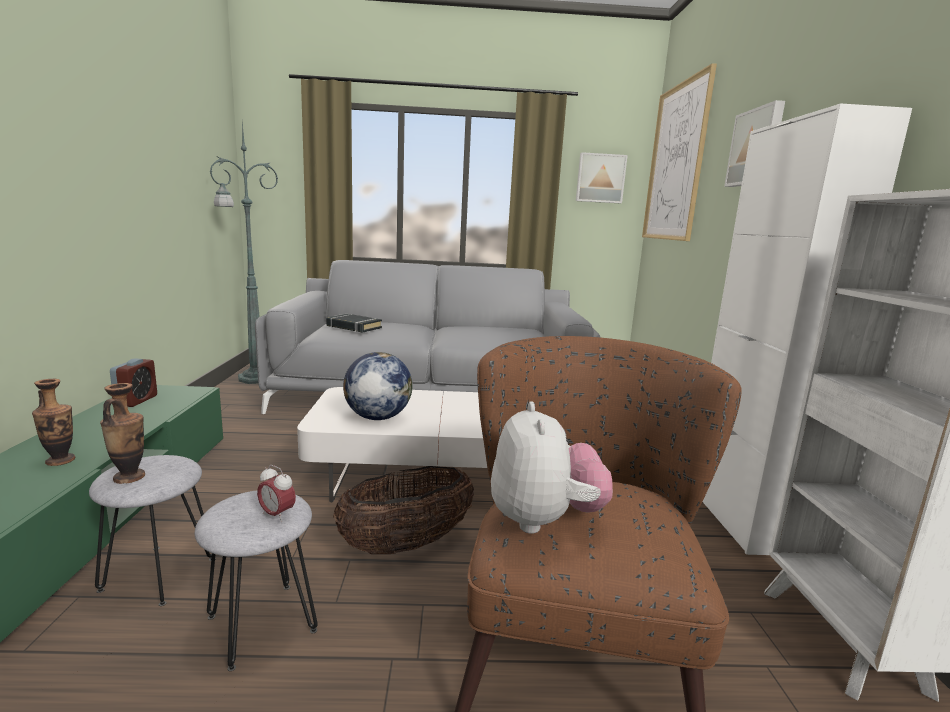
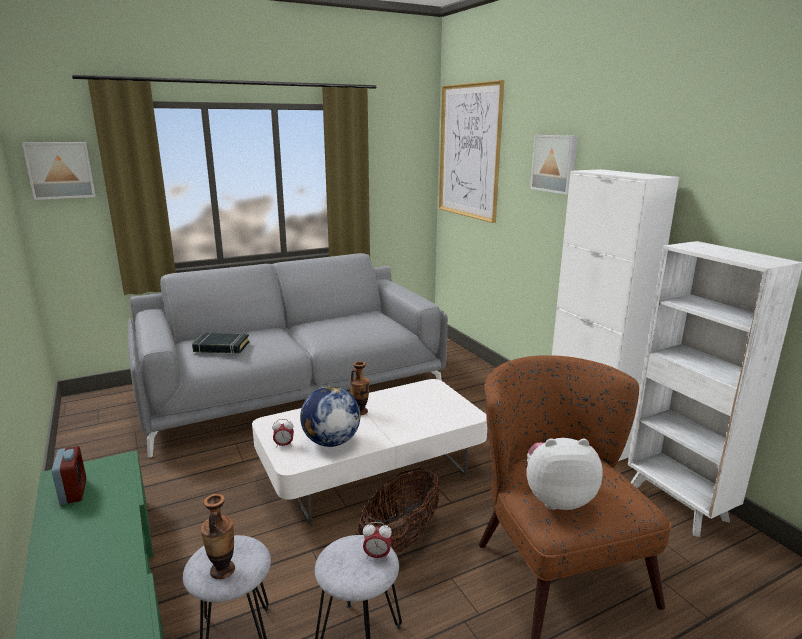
camera: 25 degrees left, 5 degrees up
(60, 461) = (101, 579): vase -> vase (360, 412)
(254, 378) = (91, 417): green floor lamp -> none
(331, 409) = (284, 445): none -> alarm clock
(543, 520) = (557, 499): plush toy -> plush toy turned 60 degrees counterclockwise
(600, 178) = (399, 160): picture -> picture (60, 170)

